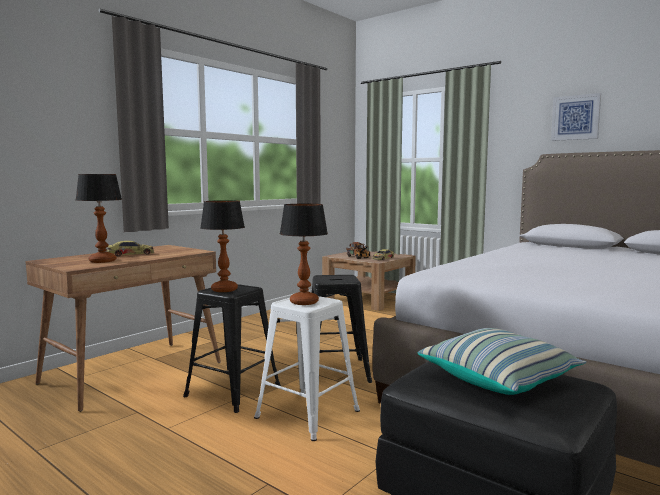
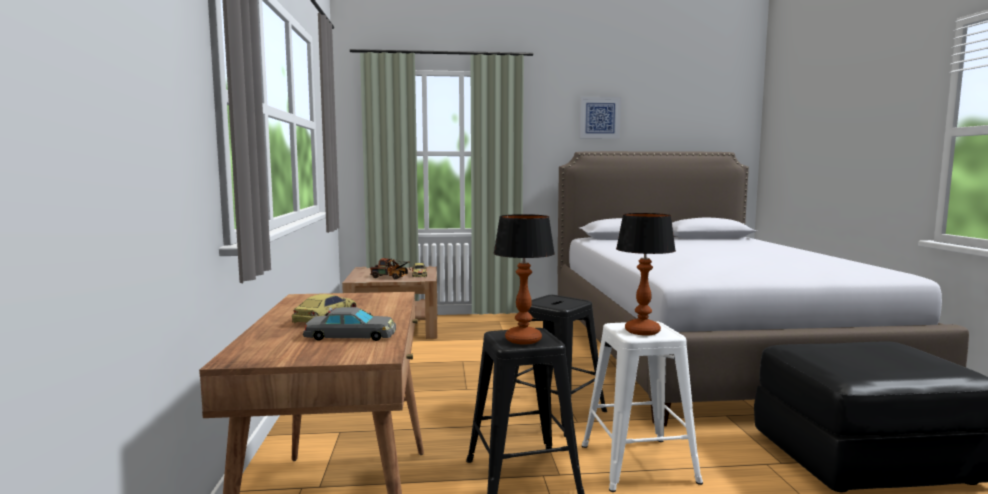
camera: 45 degrees left, 0 degrees up
(103, 261) = (351, 335): table lamp -> grey toy car
(498, 379) = (870, 355): pillow -> none

